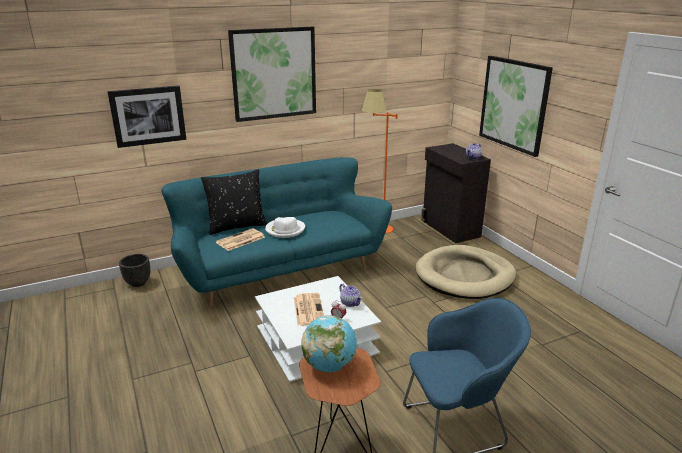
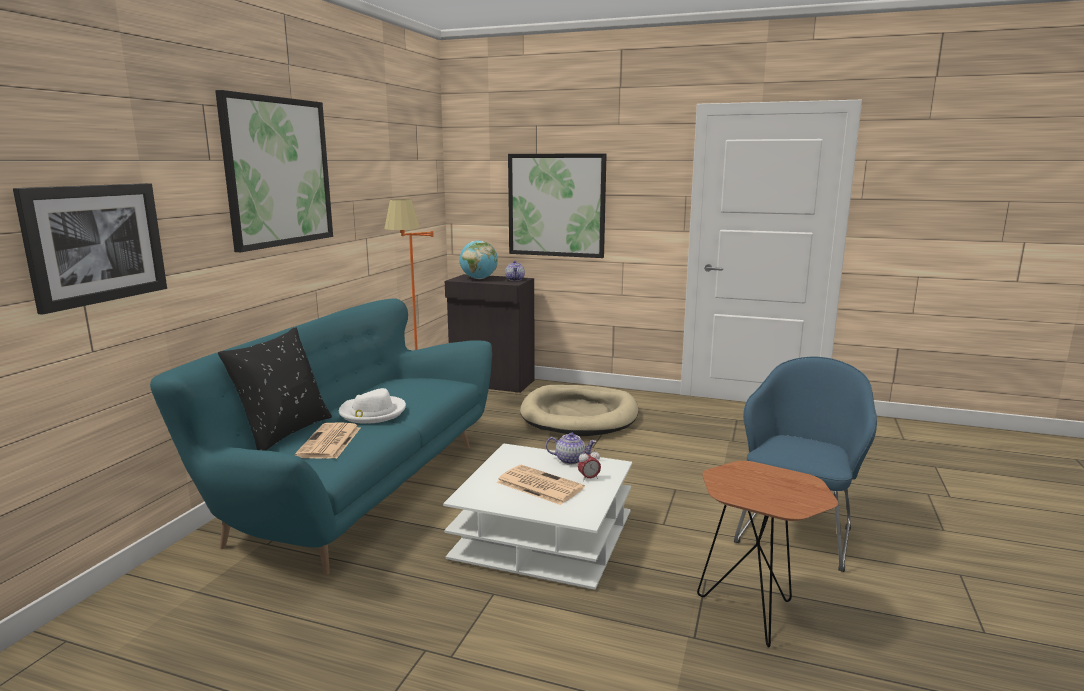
camera: 45 degrees left, 10 degrees down
(138, 283) = (115, 609): black planter -> none
(329, 366) = (748, 486): globe -> globe (479, 278)

